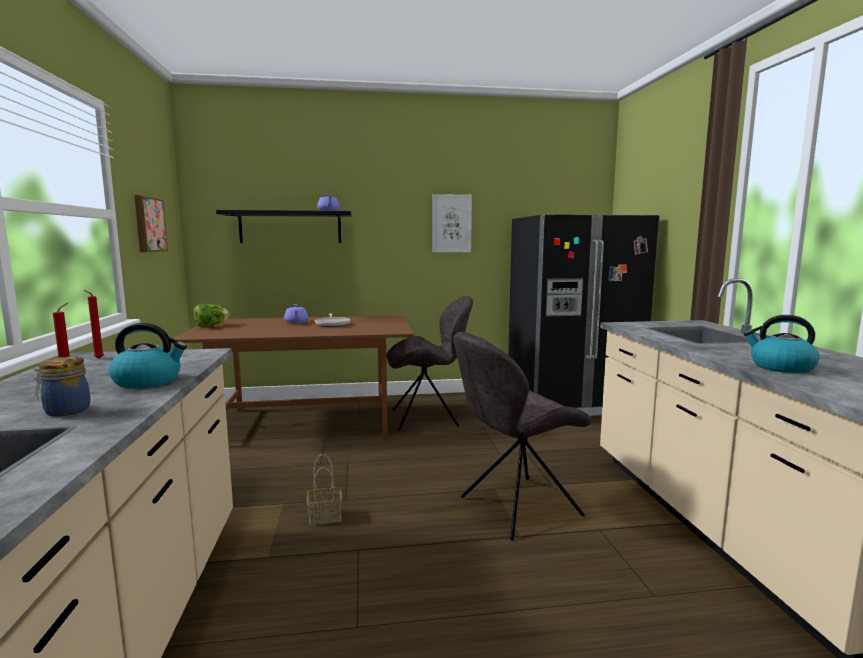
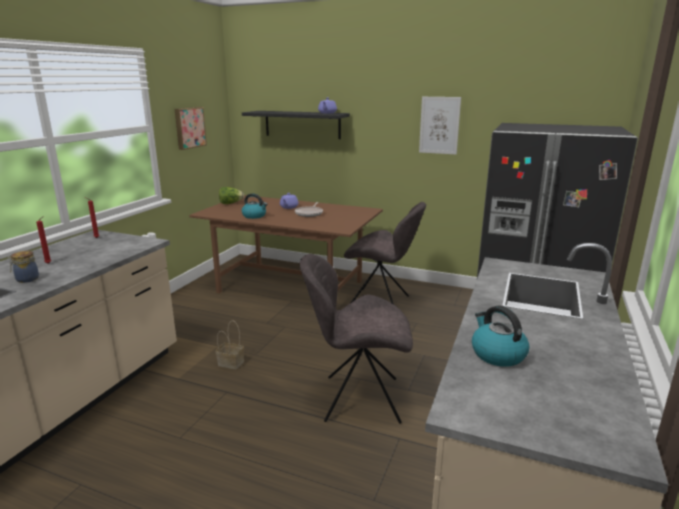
camera: 30 degrees right, 10 degrees up
(149, 381) = (87, 263): kettle -> kettle (254, 216)

